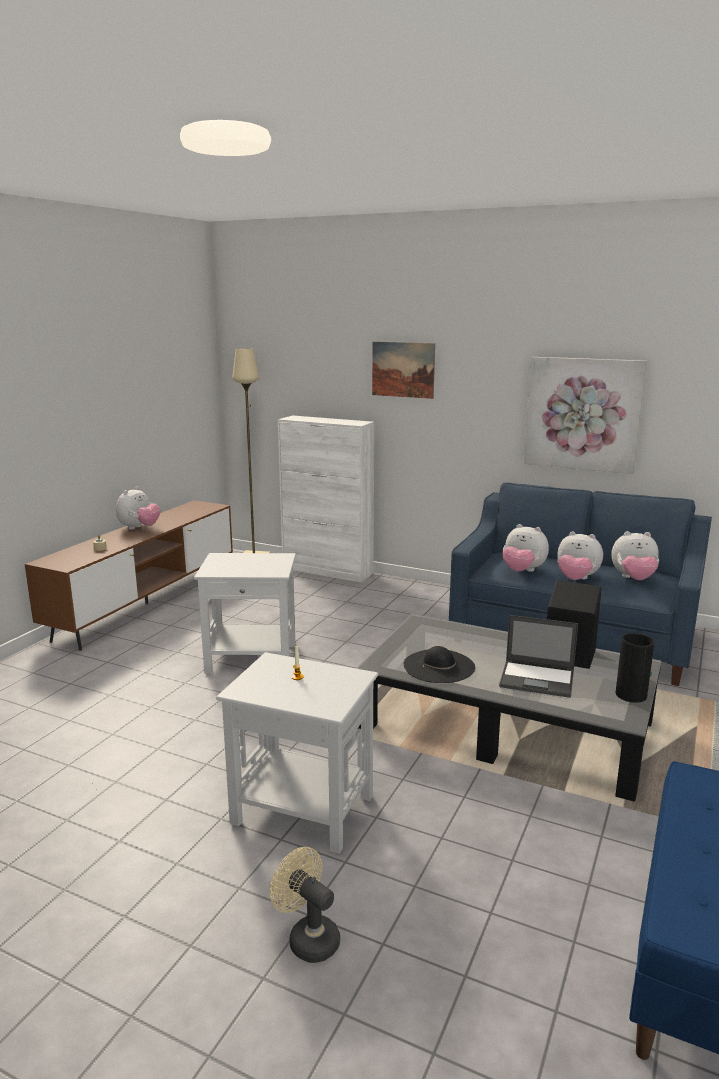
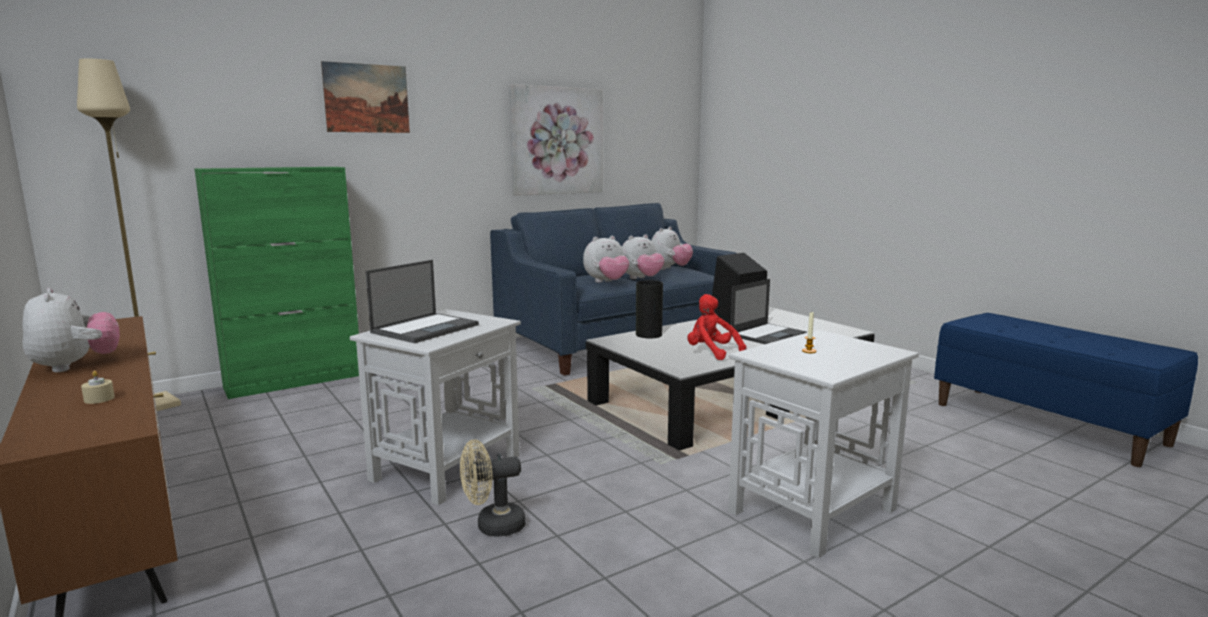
camera: 60 degrees left, 5 degrees down
(240, 562) = (426, 328): none -> laptop
(308, 938) = (1025, 554): beige fan -> beige fan (493, 526)
(328, 571) = (295, 381): white cabinet -> green cabinet
(439, 666) = (712, 353): black hat -> red plush toy
(631, 694) = (814, 322): vase -> vase (648, 334)

